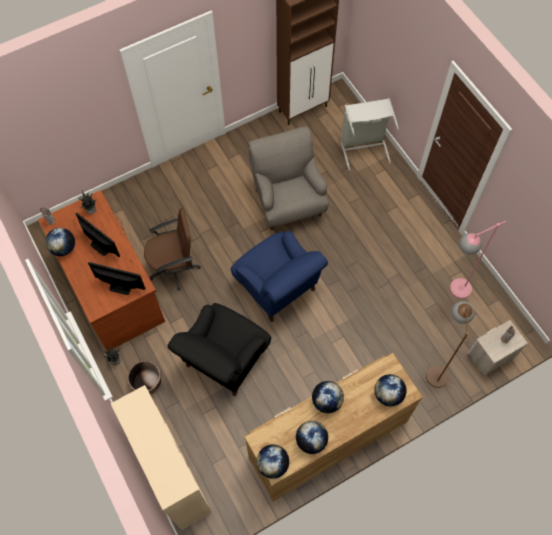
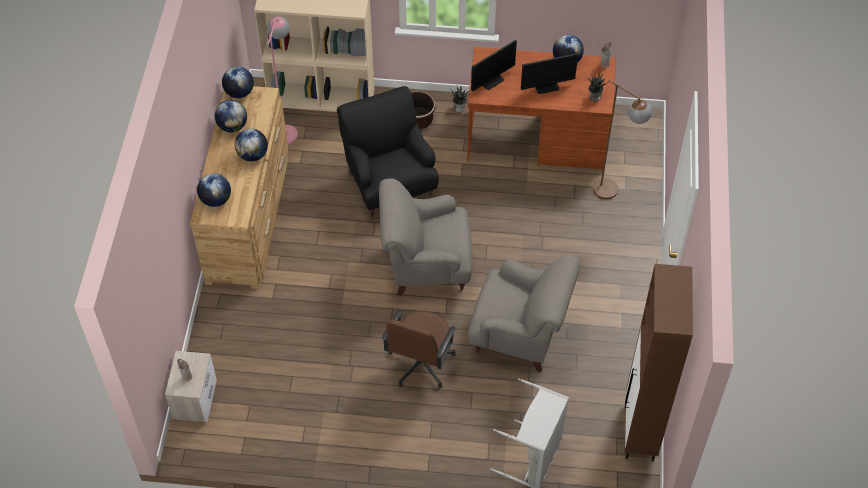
camera: 125 degrees right, 10 degrees down
(174, 267) = (520, 196): brown office chair -> brown office chair (420, 363)
(277, 288) = (426, 265): blue armchair -> grey armchair
(437, 368) = (227, 343): brown floor lamp -> brown floor lamp (613, 194)
(454, 292) = (286, 417): pink floor lamp -> pink floor lamp (287, 128)

